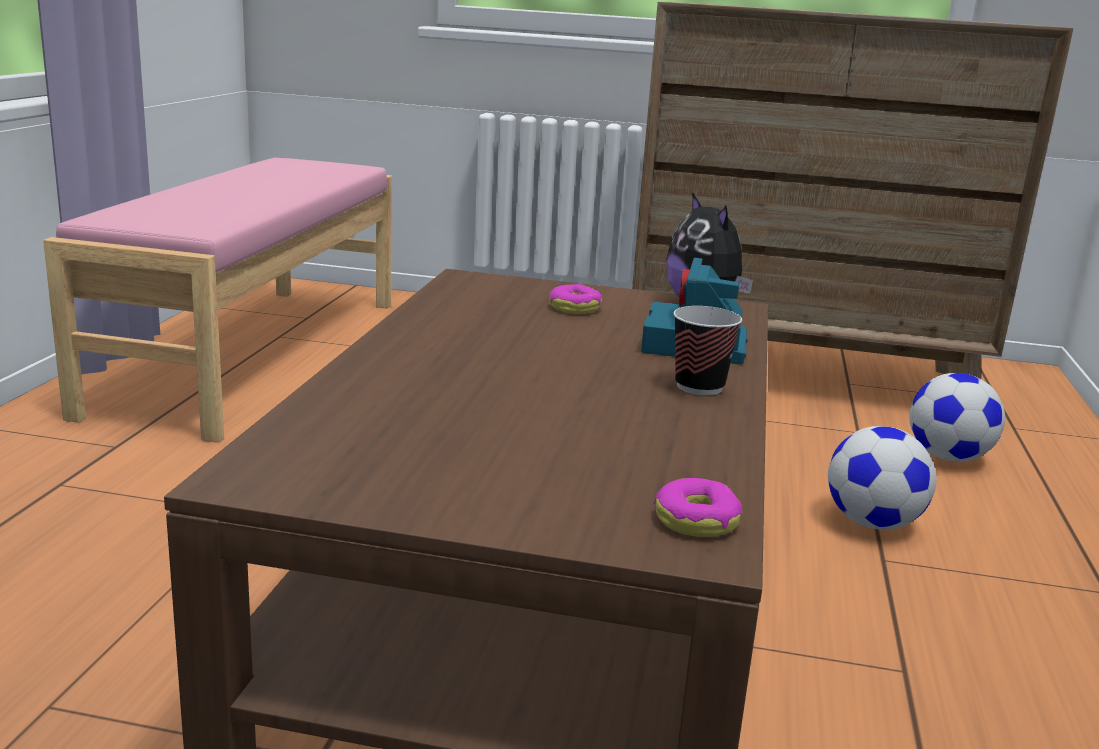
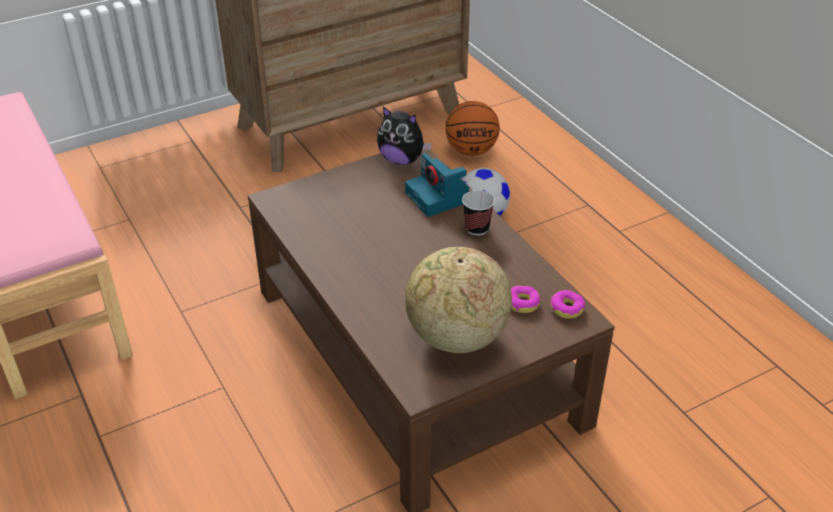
camera: 40 degrees left, 20 degrees up
(427, 459) = (456, 337): none -> globe
(574, 308) = (356, 196): donut -> donut (522, 303)
(948, 457) = (471, 150): football -> basketball

